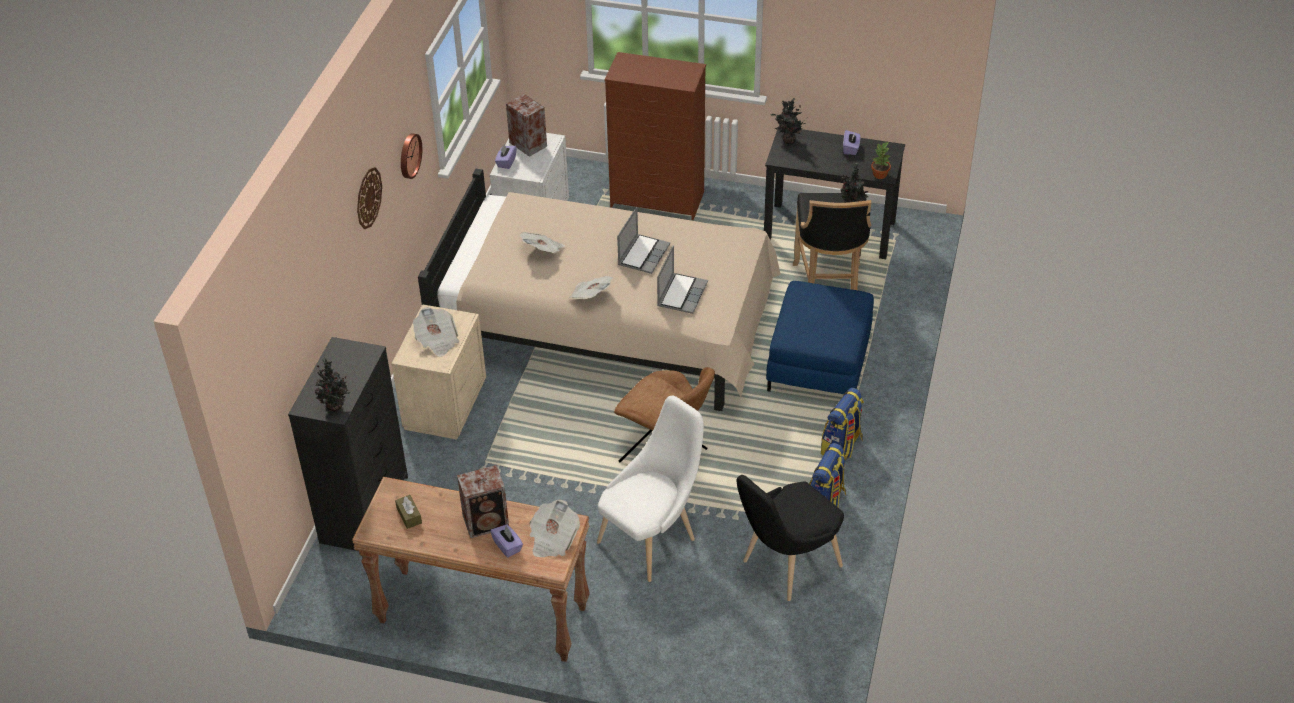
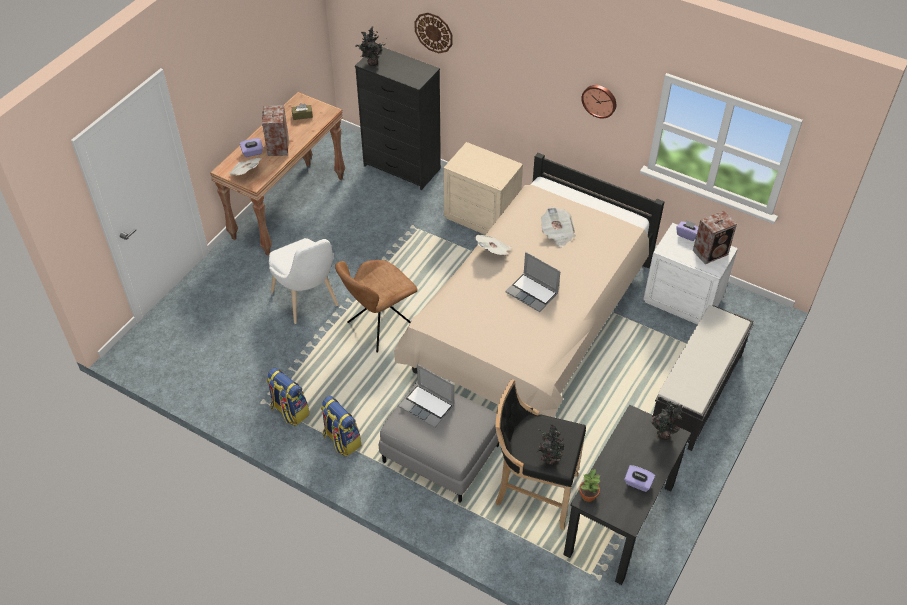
camera: 105 degrees right, 5 degrees up
(368, 198) = (529, 57): wall clock -> wall clock (434, 32)
(437, 341) = (480, 166): newspaper -> none
(658, 199) = (695, 394): brown dresser -> black bench
(681, 294) = (474, 306): laptop -> laptop (427, 406)
(786, 566) = (244, 369): black chair -> none
(818, 364) = (441, 453): blue ottoman -> grey ottoman

